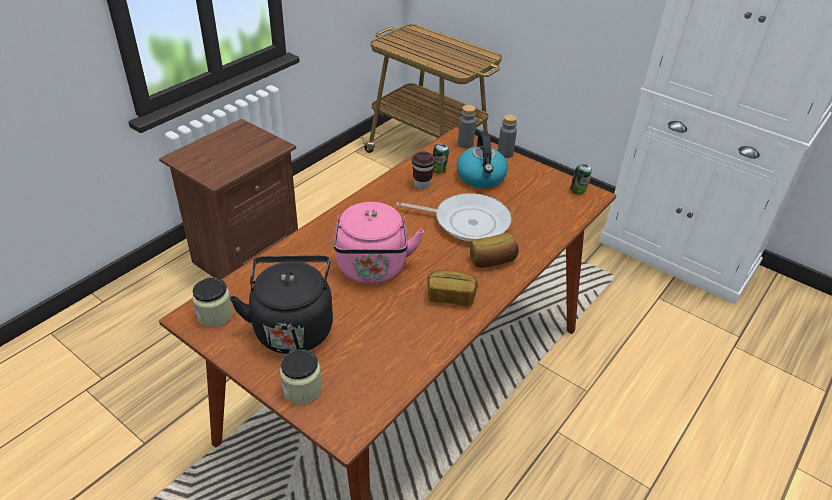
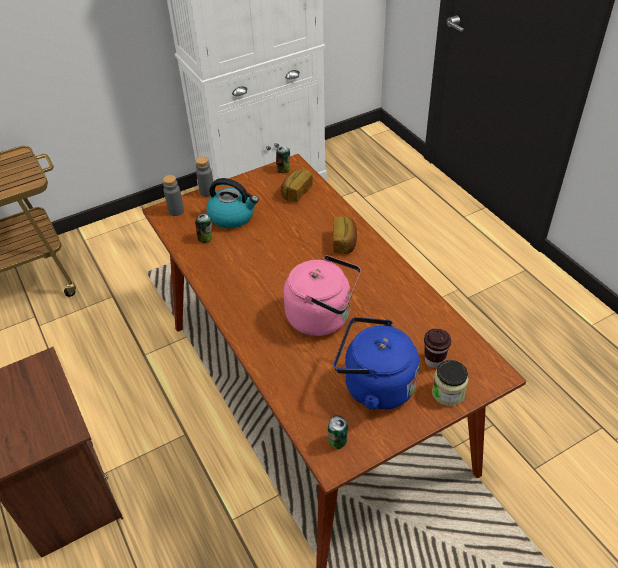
camera: 65 degrees left, 5 degrees up
(215, 315) = (337, 442): jar -> can
(293, 326) = (374, 386): black kettle -> blue kettle
(422, 184) = (220, 255): brown cup -> brown cup (434, 361)
(451, 296) = (375, 278): bread -> bread (296, 192)
(467, 222) = (289, 242): frying pan -> none

